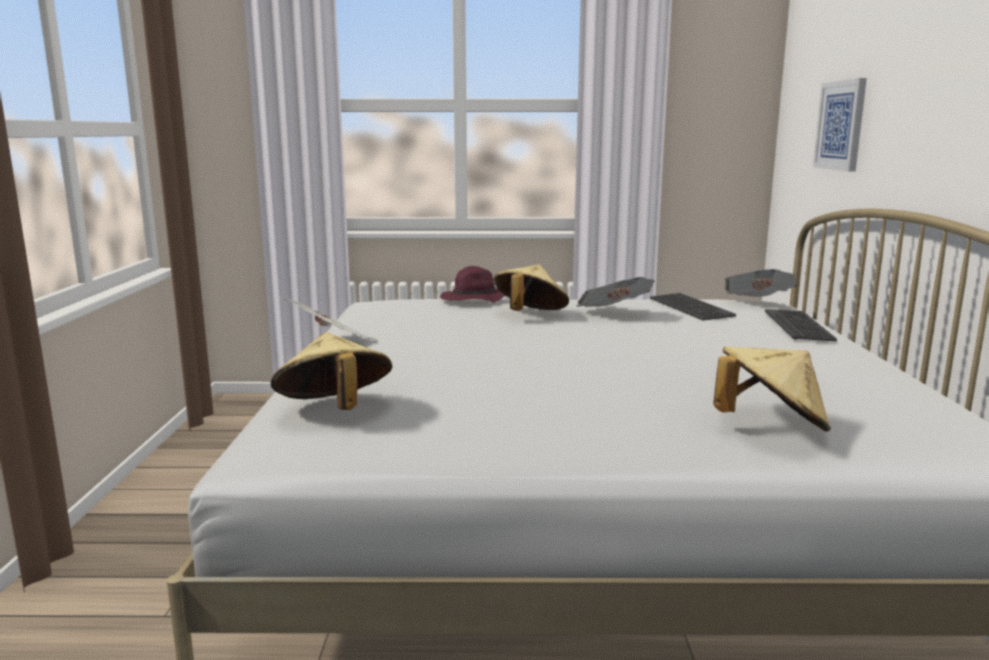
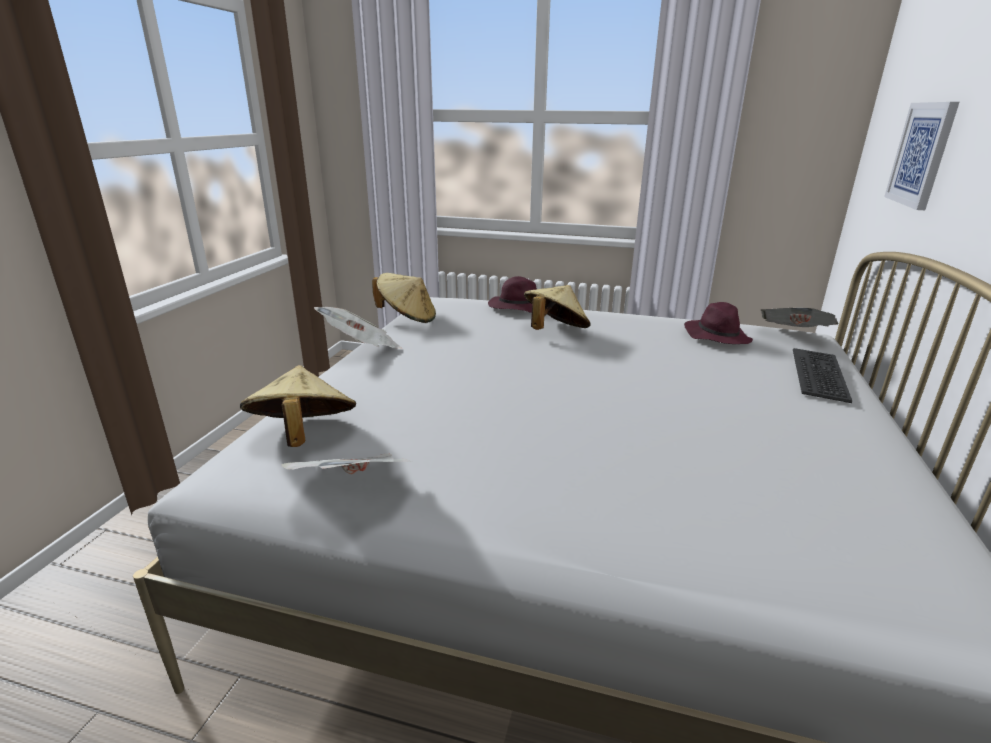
camera: 15 degrees right, 10 degrees up
(613, 314) = (634, 338): newspaper -> newspaper (356, 489)
(689, 307) = (716, 336): keyboard -> purple hat
(770, 426) = (703, 527): beige hat -> beige hat (407, 318)

